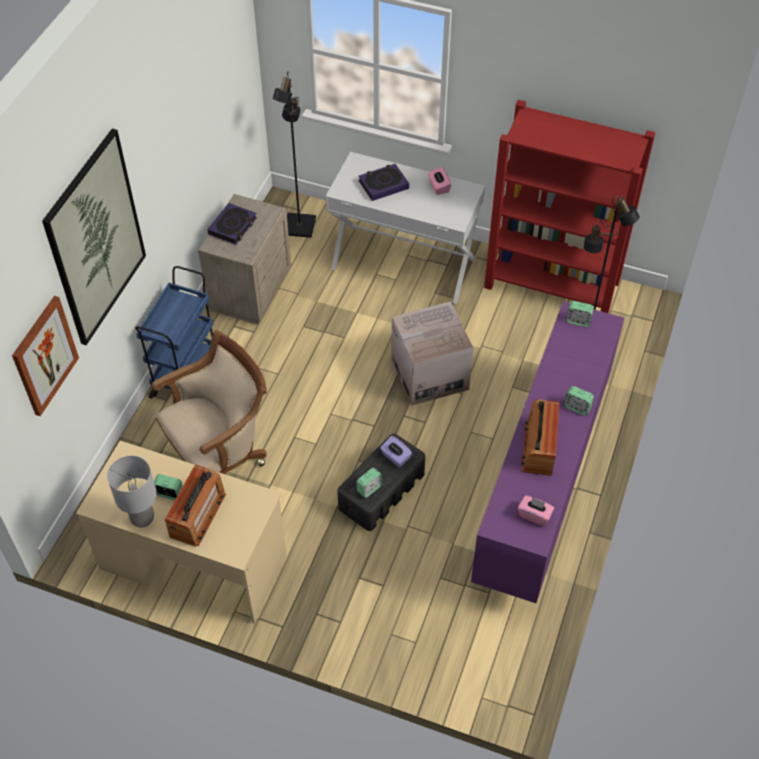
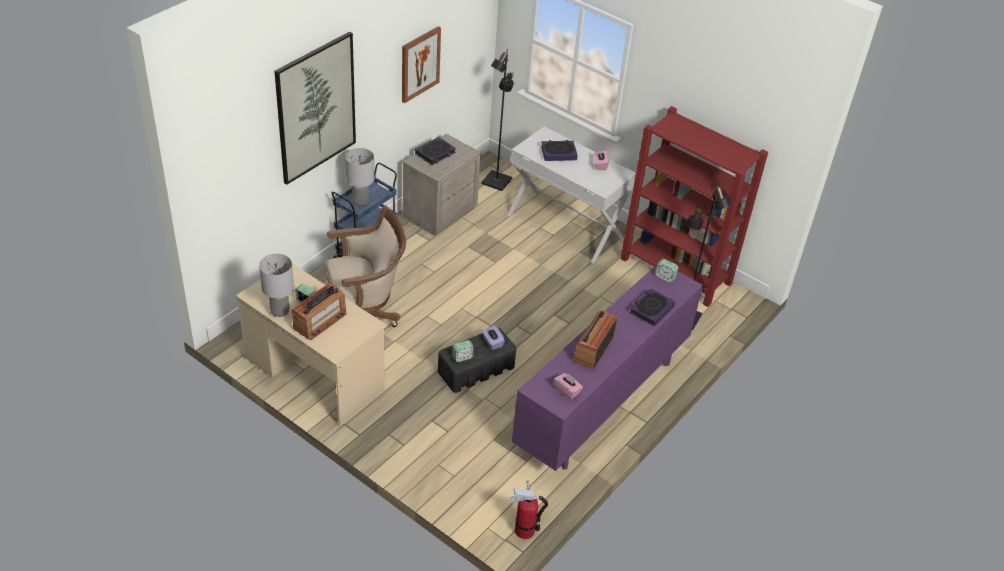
camera: 15 degrees right, 10 degrees down
(44, 356) = (250, 174): picture -> picture (420, 64)
(171, 325) = (360, 202): none -> grey table lamp
(429, 374) = (550, 304): cardboard box -> none
(524, 685) = (525, 530): none -> fire extinguisher
(577, 407) = (635, 332): alarm clock -> none
(581, 371) = (651, 309): none -> book

